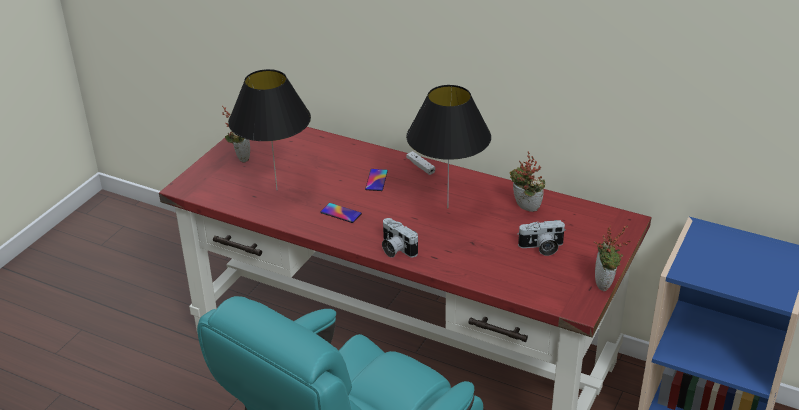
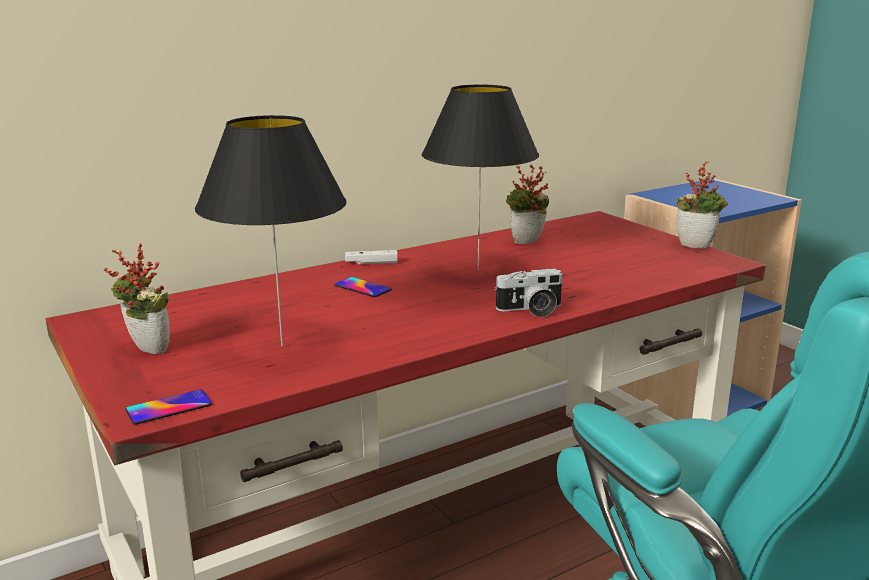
camera: 60 degrees left, 15 degrees down
(341, 213) = (406, 321): phone -> phone (169, 407)
(541, 248) = (607, 252): camera -> none

